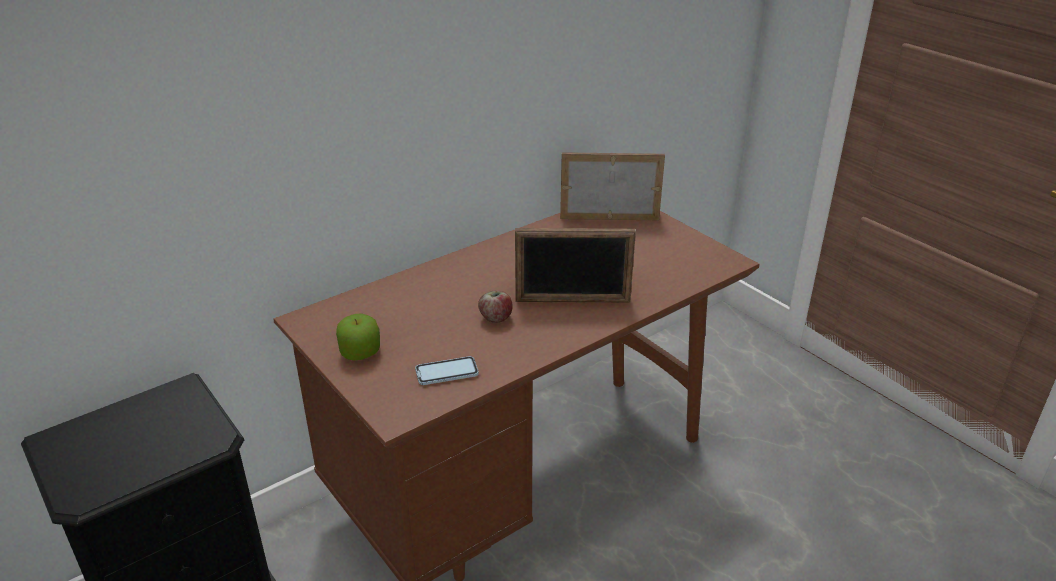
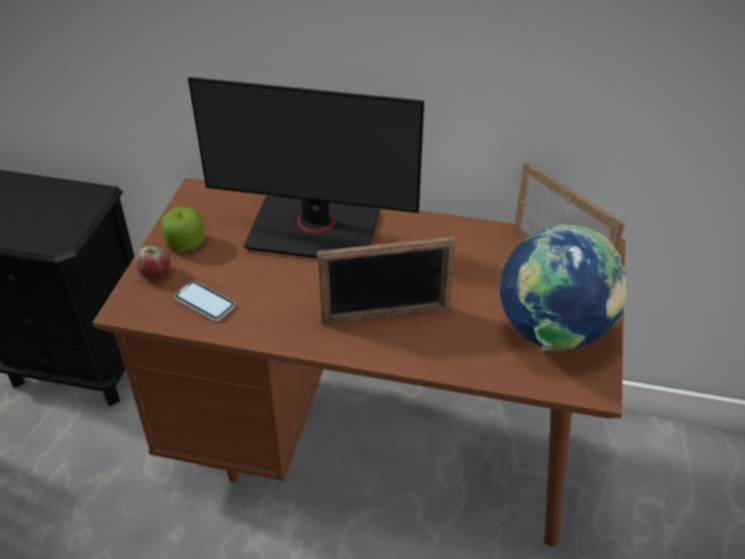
camera: 50 degrees right, 10 degrees up
(439, 288) = (314, 229): none -> monitor
(496, 318) = (307, 285): apple -> apple (155, 273)
(572, 301) = (385, 315): picture frame -> picture frame turned 60 degrees counterclockwise
(670, 251) = (554, 334): none -> globe

